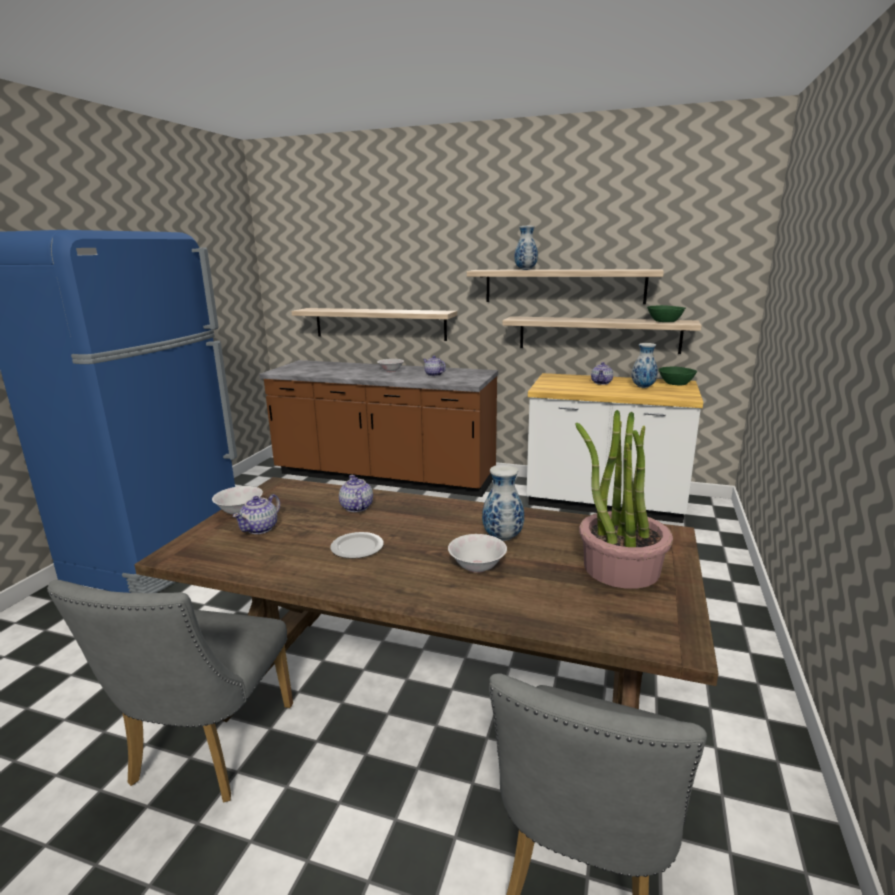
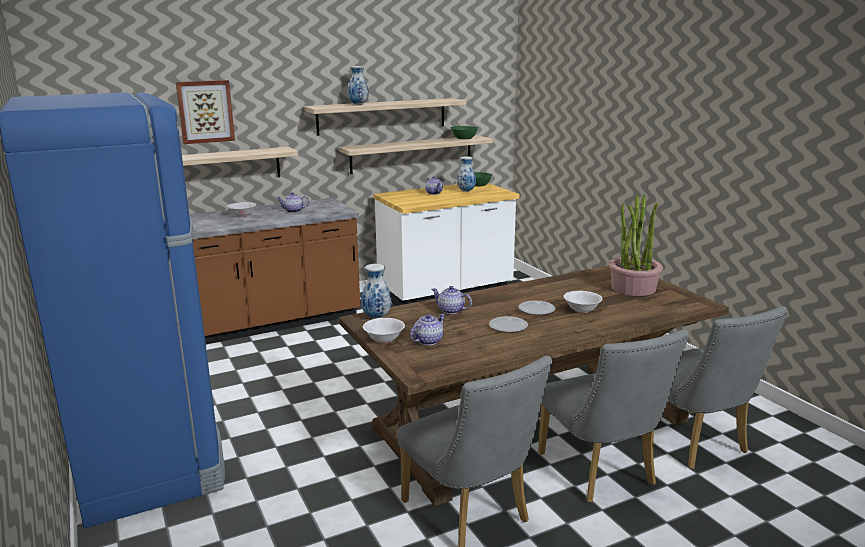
camera: 45 degrees left, 0 degrees up
(260, 528) = (427, 341): teapot -> teapot turned 120 degrees counterclockwise
(383, 270) = (205, 111): none -> picture
(390, 812) = (601, 473): none -> grey chair
(432, 542) = (536, 309): none -> plate
(501, 537) = (561, 295): vase -> vase (376, 317)

